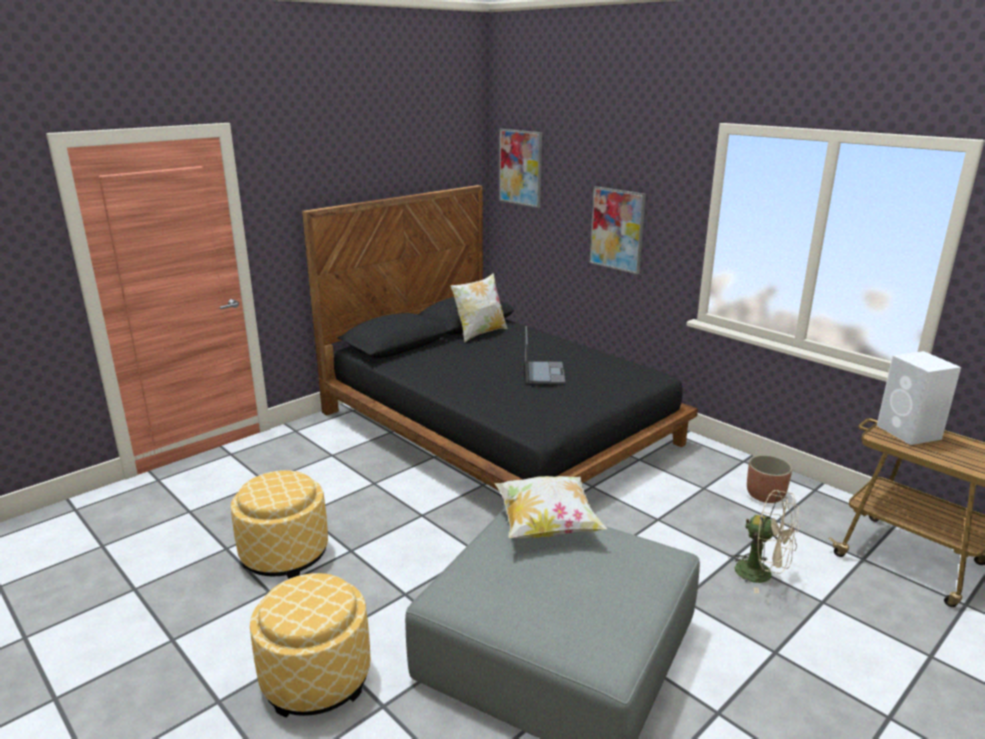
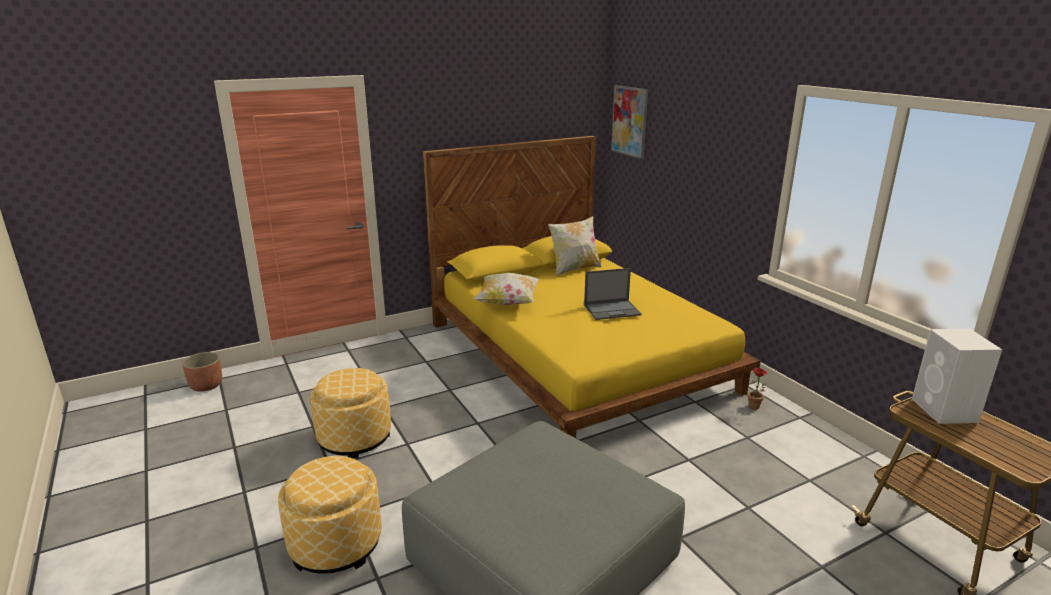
camera: 15 degrees right, 0 degrees up
(500, 427) = (578, 355): black bed -> yellow bed
(543, 372) = (612, 310): laptop -> laptop turned 60 degrees clockwise
(546, 526) = (552, 447): pillow -> pillow (508, 302)
(617, 229) = (705, 183): picture -> none
(699, 457) = (755, 408): none -> potted plant
(762, 574) = (770, 529): beige fan -> none
(765, 495) = (807, 453): planter -> planter (206, 386)

